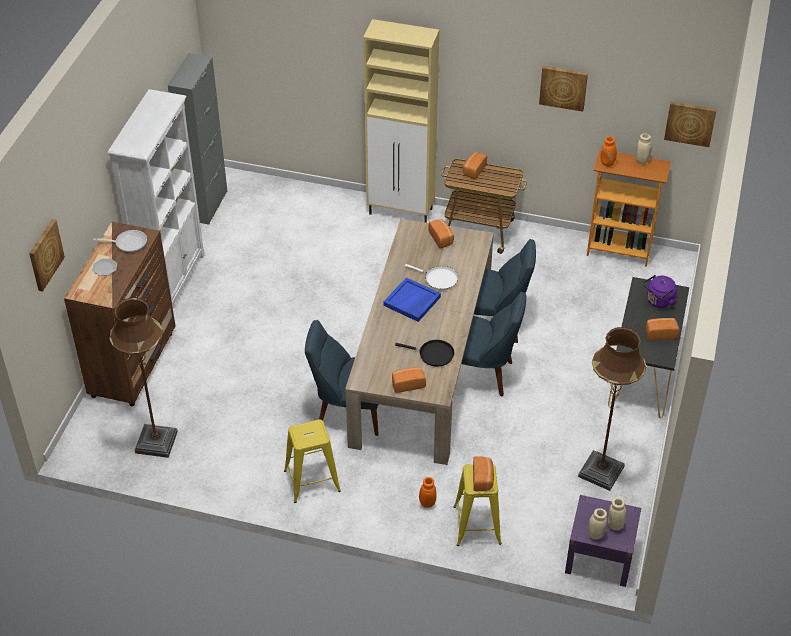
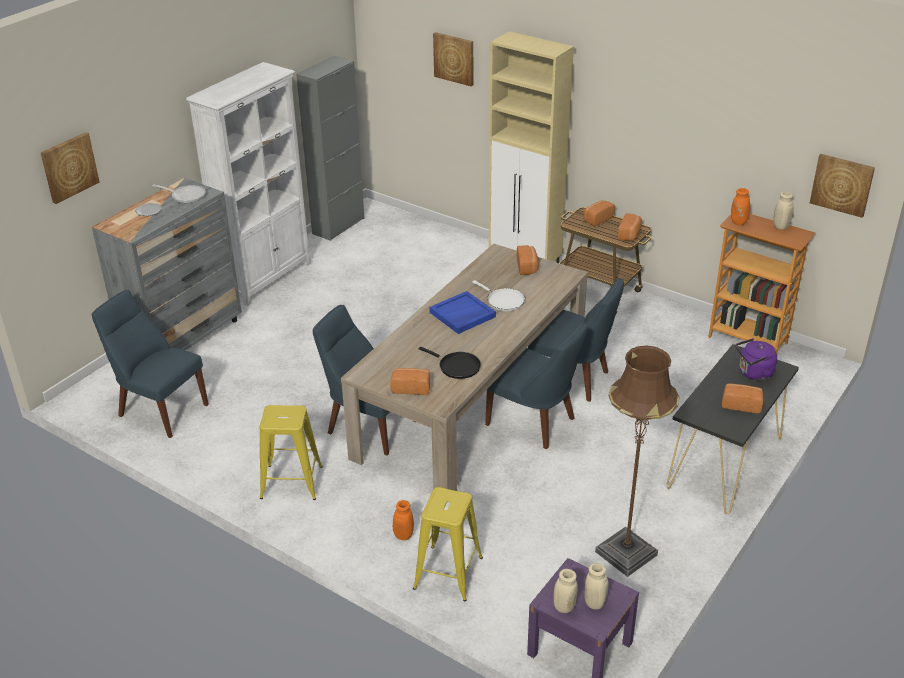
camera: 20 degrees right, 10 degrees down
(133, 364) = (184, 338): brown dresser -> grey dresser
(156, 442) = (160, 409): brown floor lamp -> blue chair
(483, 479) = (449, 506): bread -> bread (630, 234)
(563, 87) = (701, 127): picture -> picture (454, 58)

